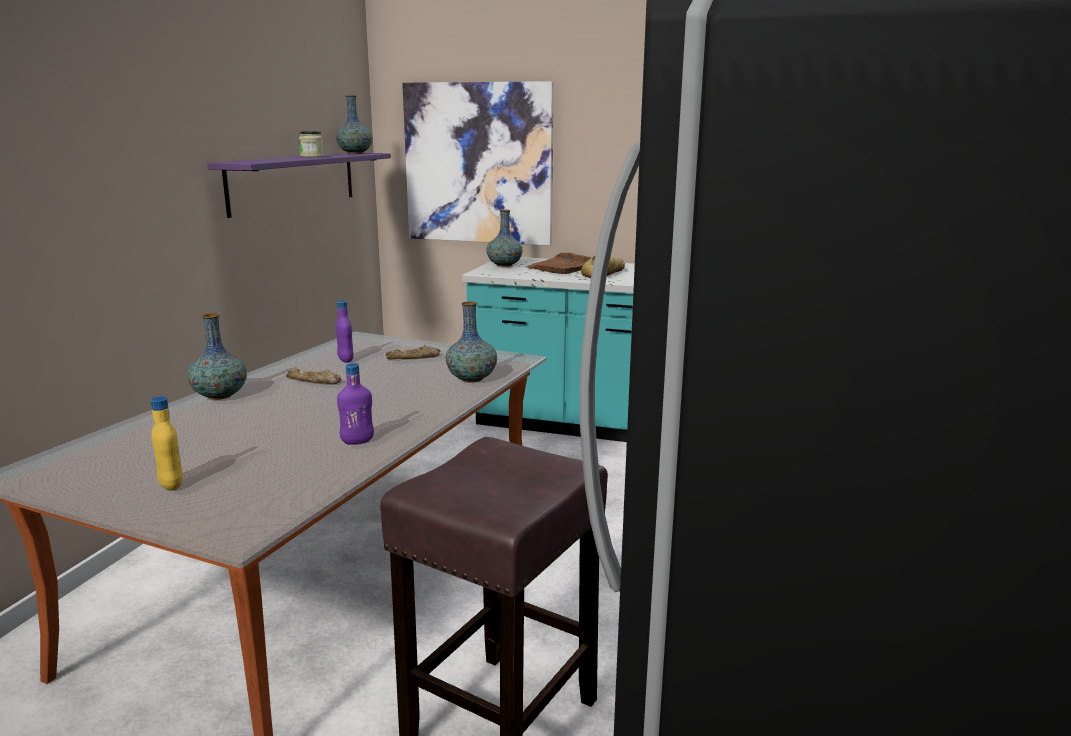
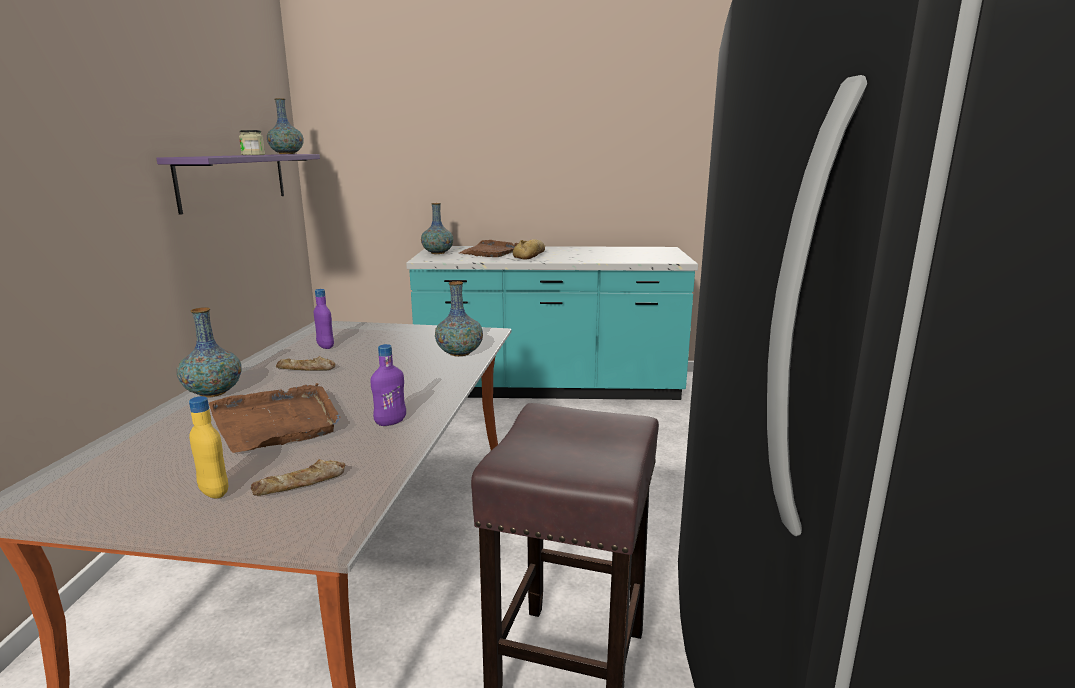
camera: 15 degrees left, 0 degrees up
(258, 429) = (277, 422): none -> brown tray
(413, 358) = (391, 339): bread -> bread (301, 484)
(478, 164) = (401, 163): picture -> none

